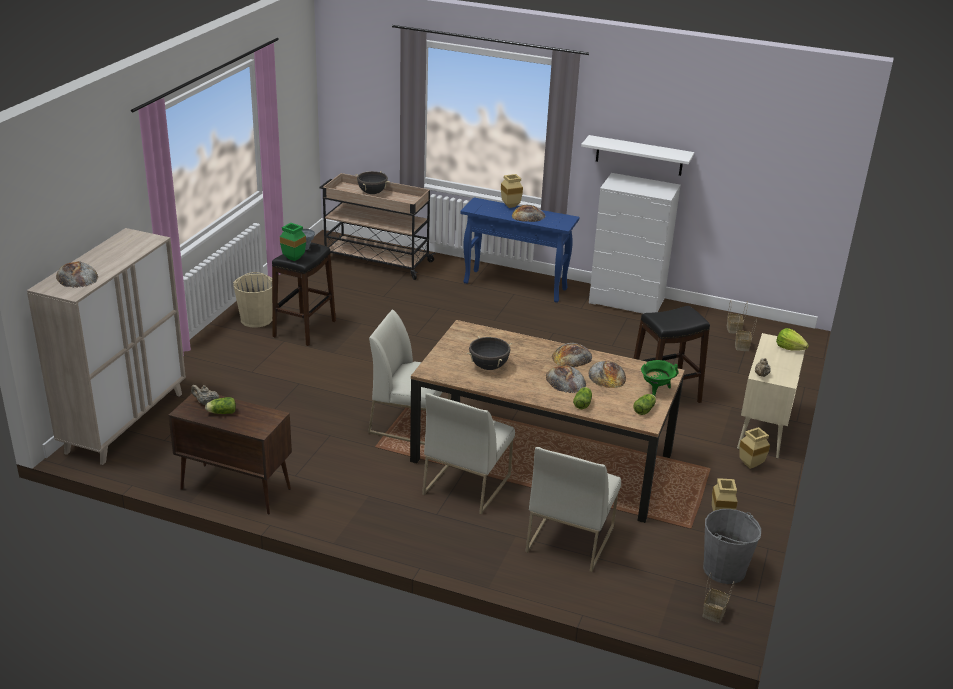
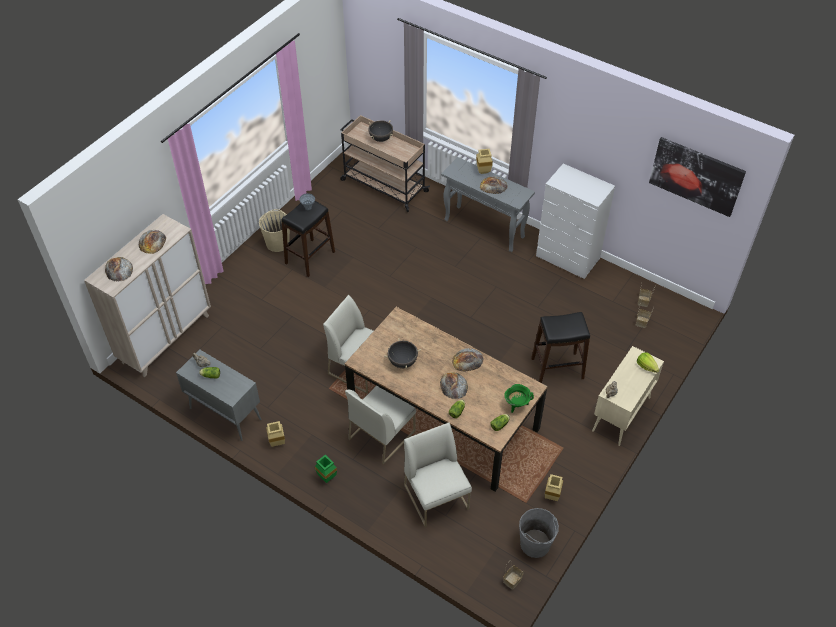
camera: 15 degrees right, 20 degrees up
(234, 489) = (224, 413): brown cabinet -> grey cabinet
(292, 259) = (295, 220): green vase -> green vase (326, 477)
(516, 286) = (485, 229): blue console table -> grey console table
(569, 538) = (437, 497): white chair -> white chair turned 120 degrees clockwise
(607, 376) = (486, 384): bread -> bread (152, 242)
(639, 155) = (585, 156): white shelf -> none
(750, 466) = (594, 450): beige vase -> beige vase (276, 443)
(782, 140) = (696, 176): none -> picture

